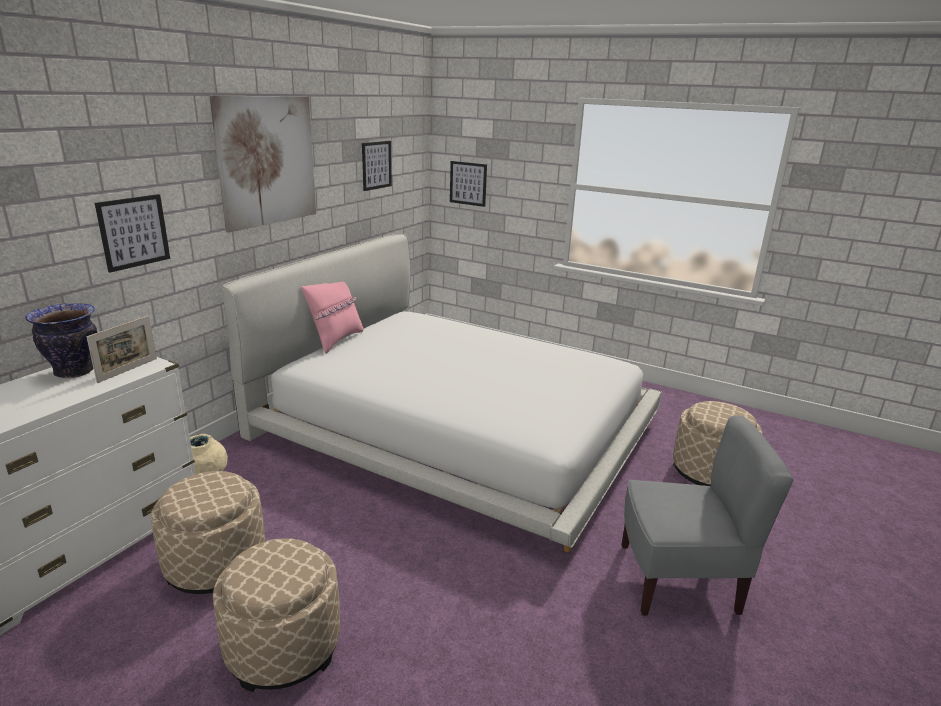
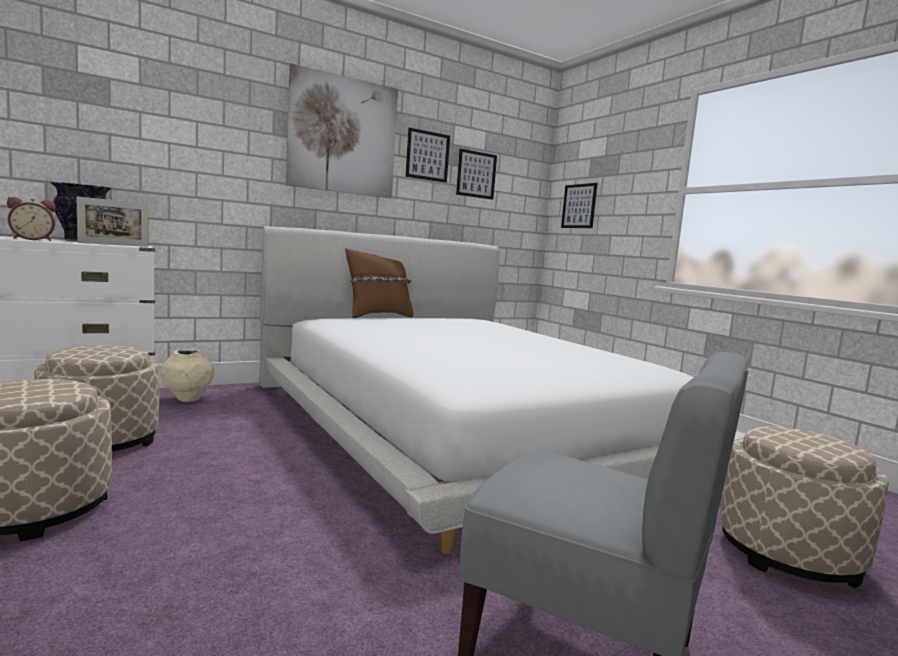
camera: 30 degrees right, 15 degrees down
(53, 397) = (33, 240): none -> alarm clock
(133, 232) = (189, 156): picture -> picture (427, 156)
(335, 340) = (378, 316): pink pillow -> brown pillow

